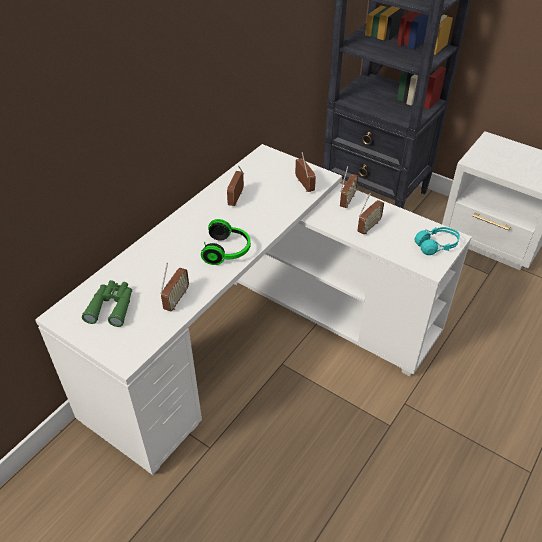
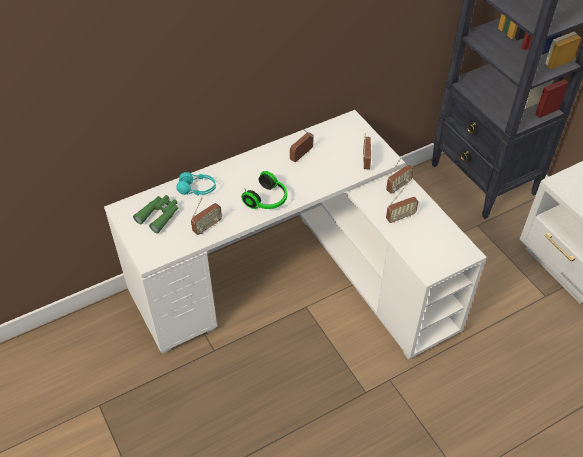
camera: 25 degrees right, 5 degrees up
(436, 246) = (448, 254): turquoise headphones -> turquoise headphones (197, 189)

